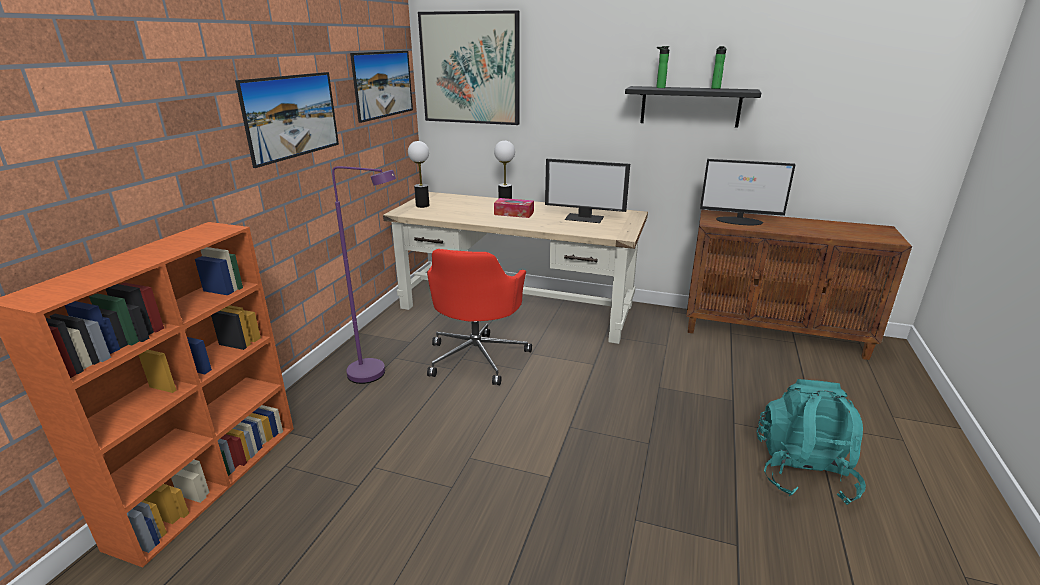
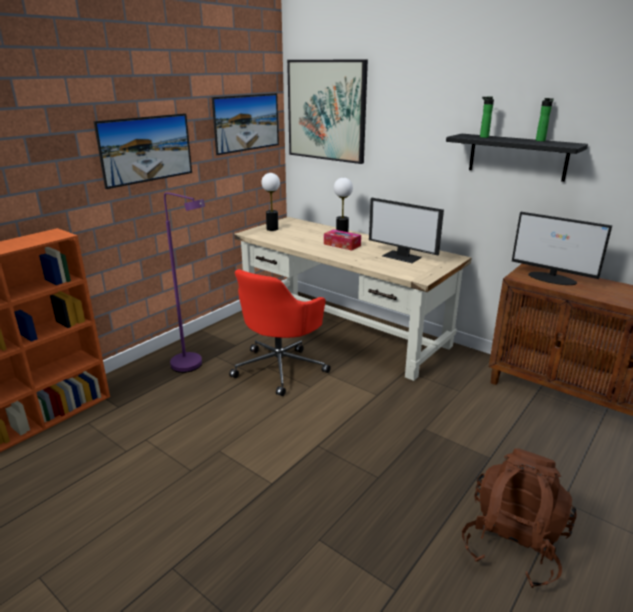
camera: 20 degrees right, 0 degrees up
(802, 472) = (512, 544): turquoise backpack -> brown backpack

